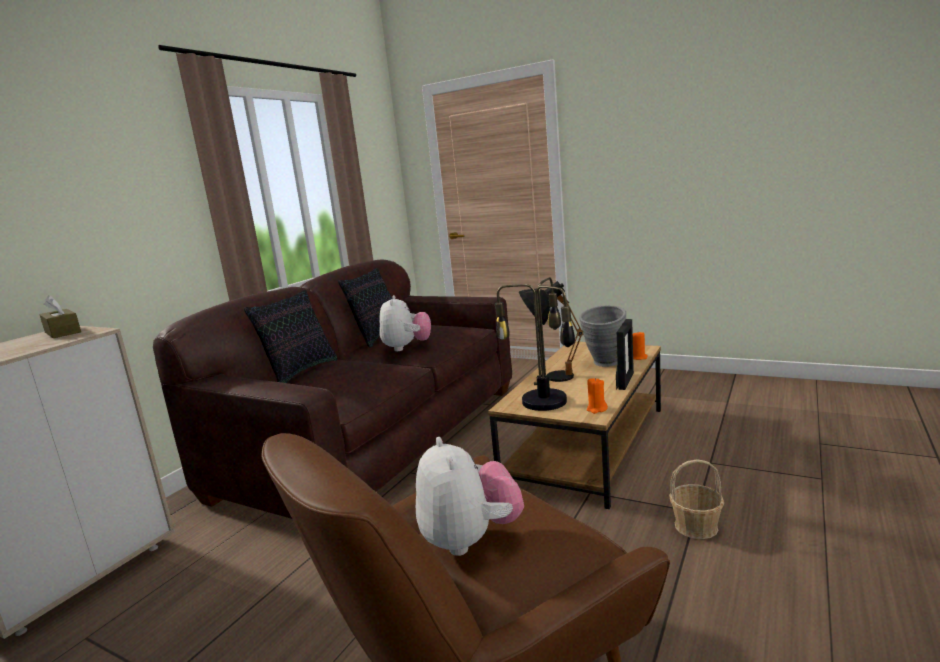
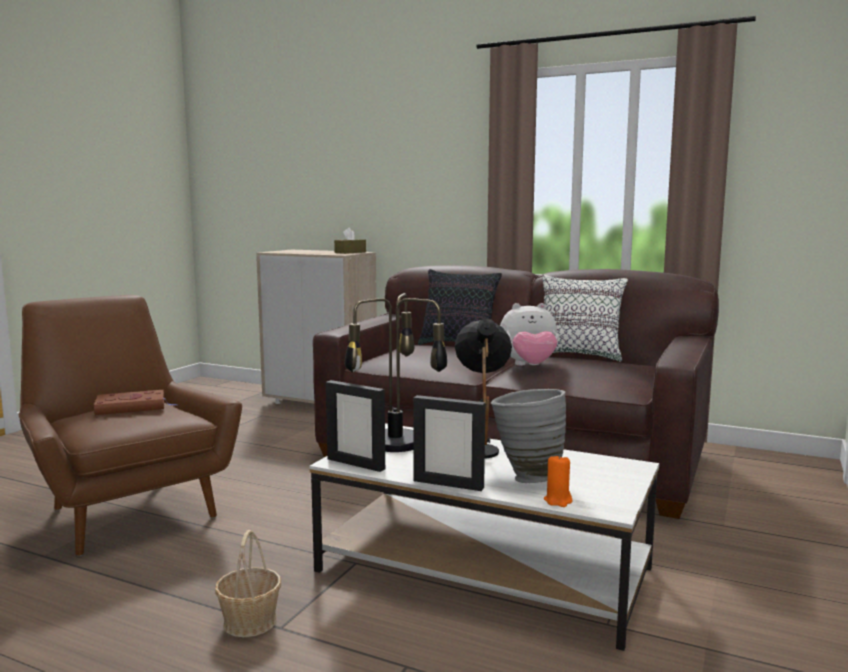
camera: 85 degrees right, 5 degrees down
(378, 337) = (579, 356): black pillow -> white pillow
(470, 539) = (133, 407): plush toy -> brown book
(586, 444) = (483, 569): brown coffee table -> white coffee table
(596, 409) = (356, 463): orange candle -> picture frame

